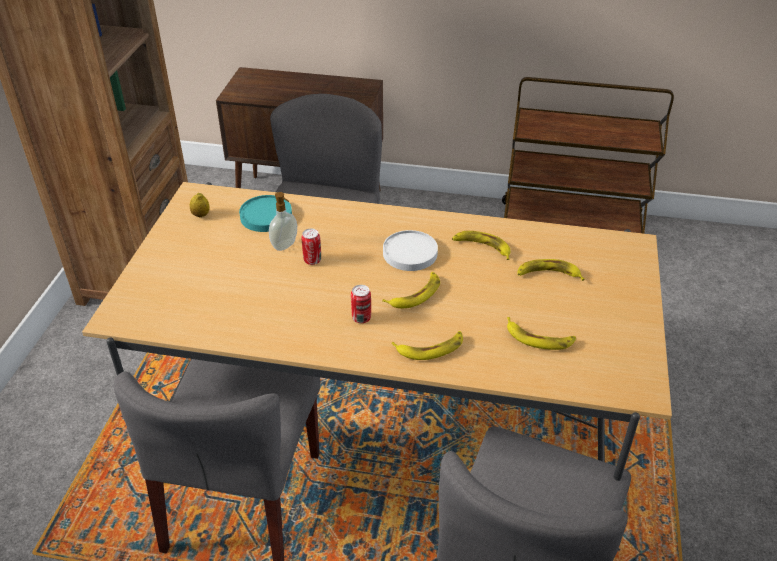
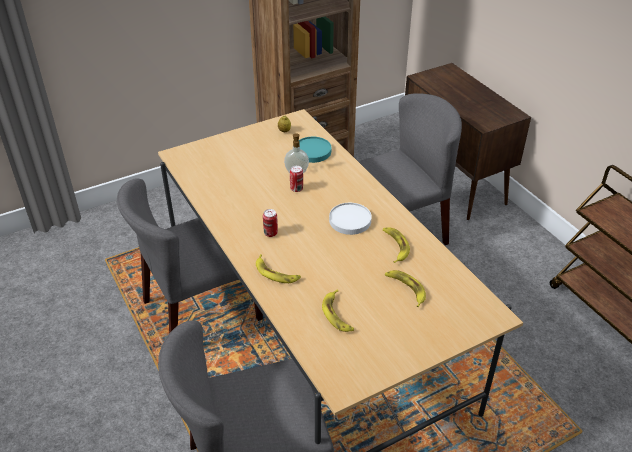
camera: 50 degrees right, 0 degrees up
(415, 294) = (315, 242): banana -> none

